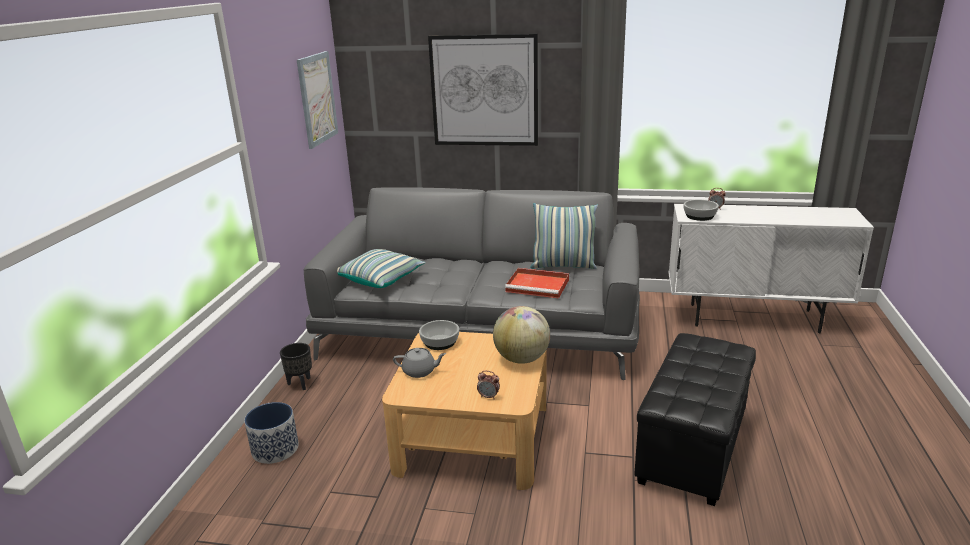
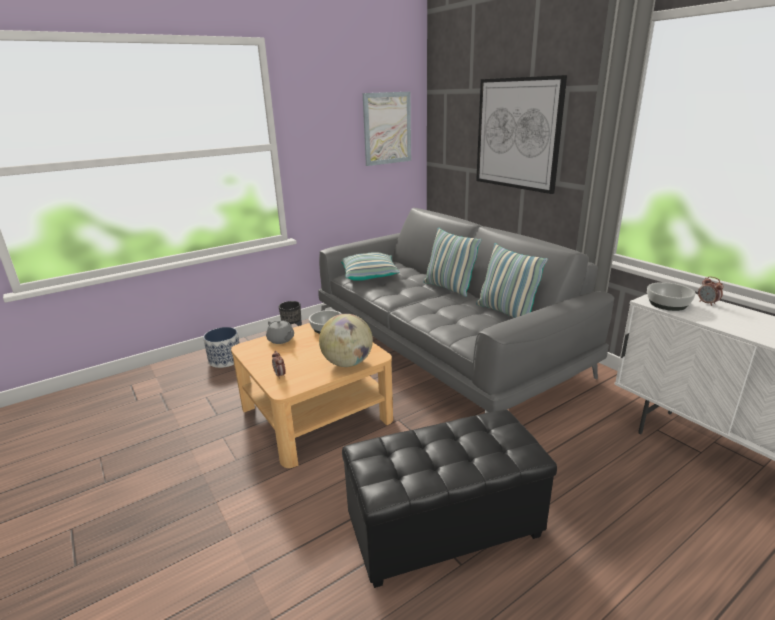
camera: 45 degrees right, 0 degrees up
(479, 263) = (449, 288): none -> pillow
(539, 285) = (455, 318): red tray -> none

